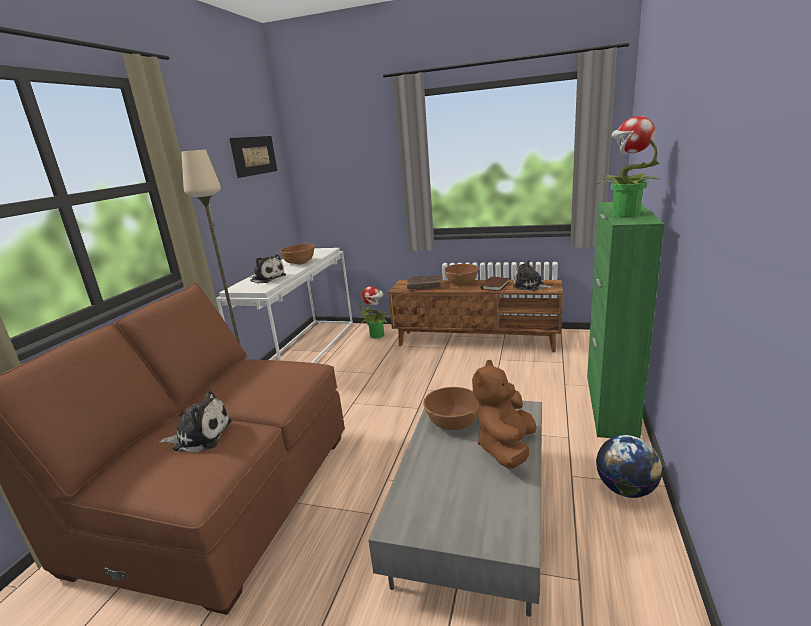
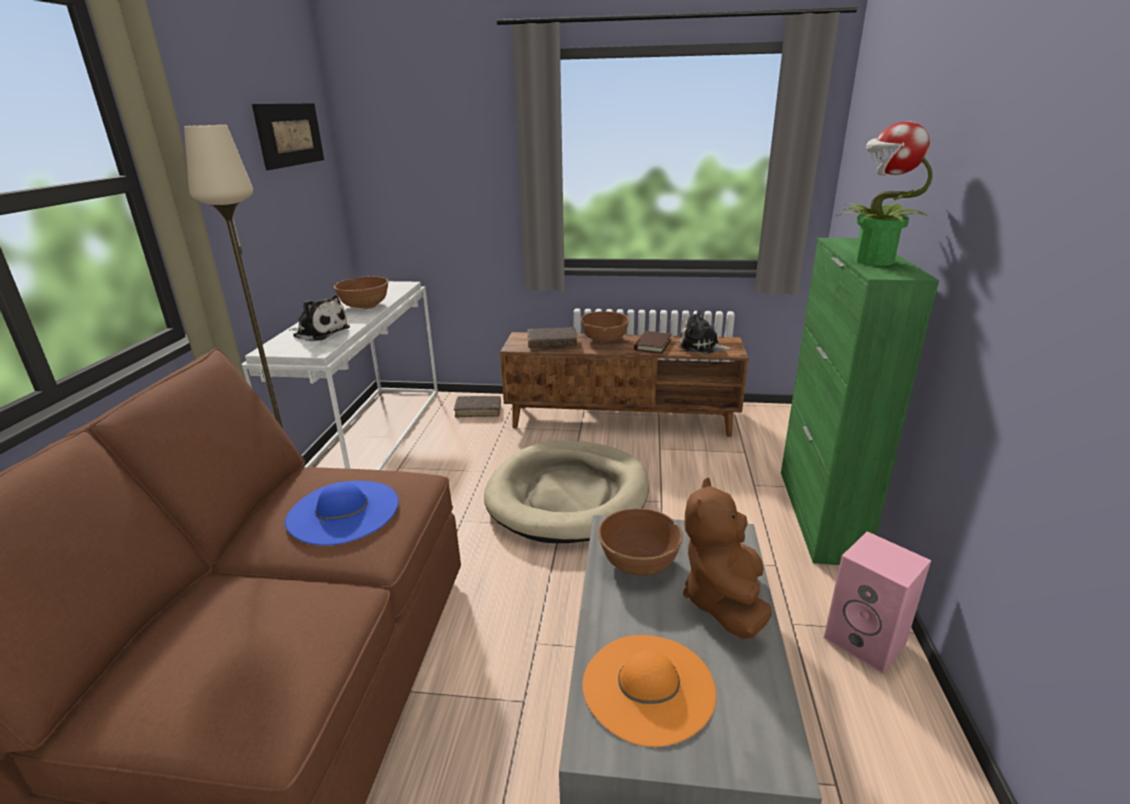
camera: 10 degrees left, 5 degrees up
(200, 436) = (258, 614): plush toy -> none
(261, 382) = (343, 511): none -> blue hat
(377, 335) = (478, 411): potted plant -> brown book
(428, 389) = (568, 495): none -> beige dog bed
(439, 496) = (648, 686): none -> orange hat
(626, 489) = (867, 641): globe -> pink speaker

